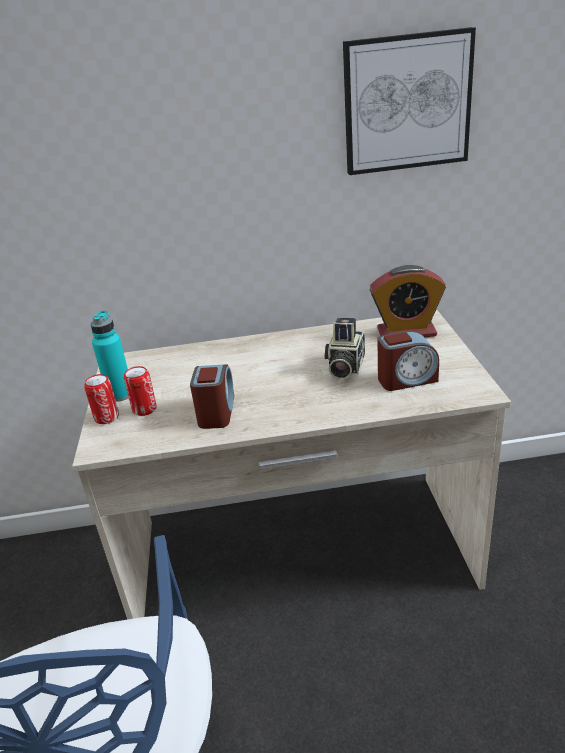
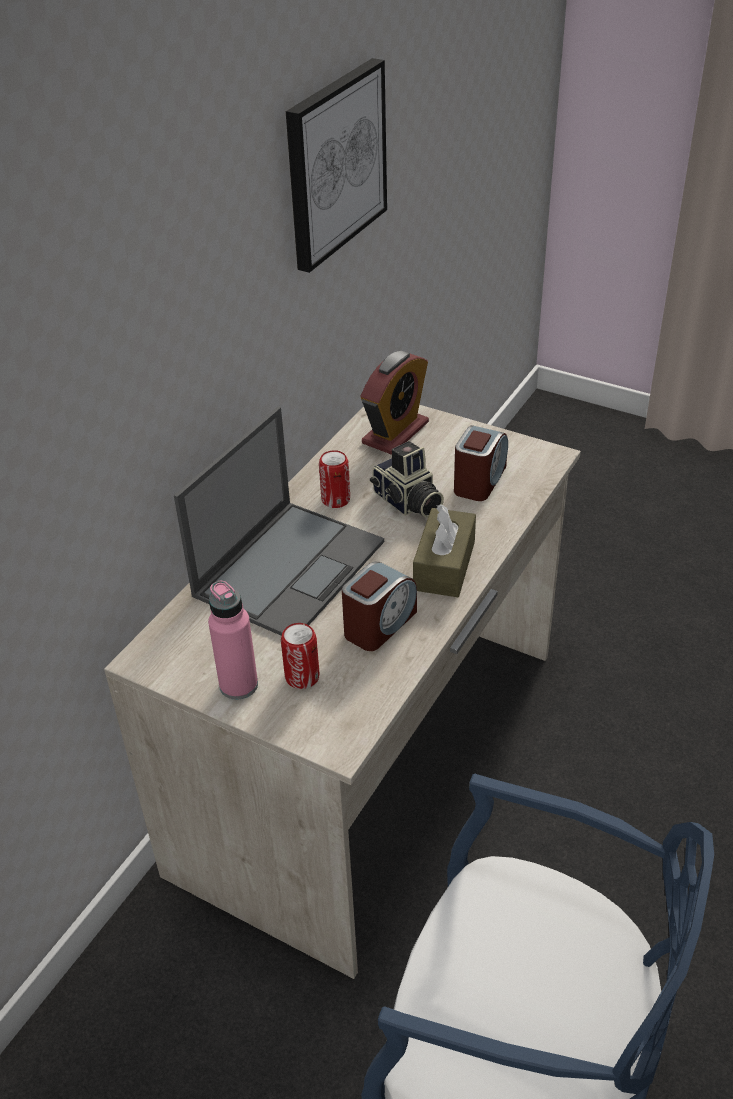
camera: 55 degrees left, 10 degrees up
(107, 417) = (280, 715): can -> can (335, 500)
(120, 394) = (238, 685): turquoise bottle -> pink bottle
(216, 412) = (379, 624): alarm clock -> alarm clock turned 90 degrees clockwise
(234, 362) = (290, 567): none -> laptop
(300, 407) = (444, 565): none -> brown tissue box

